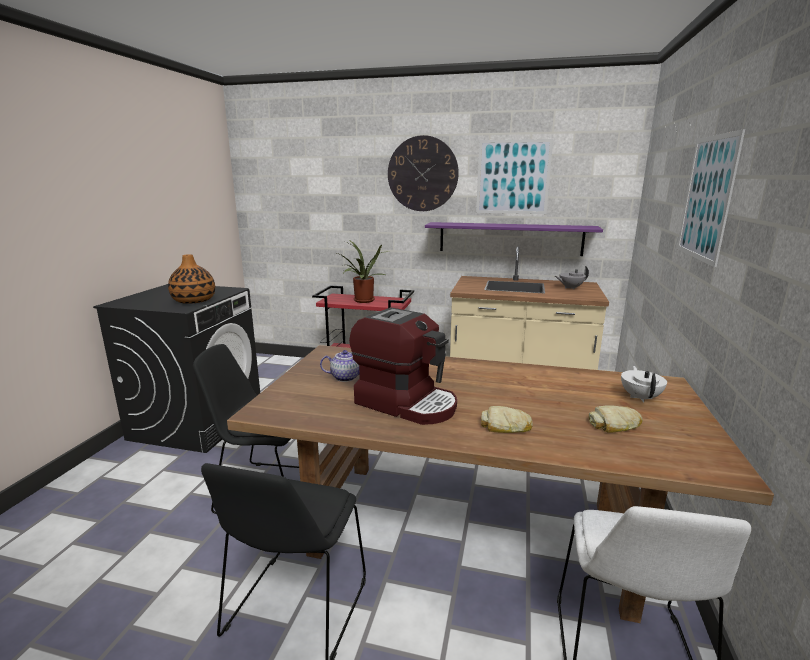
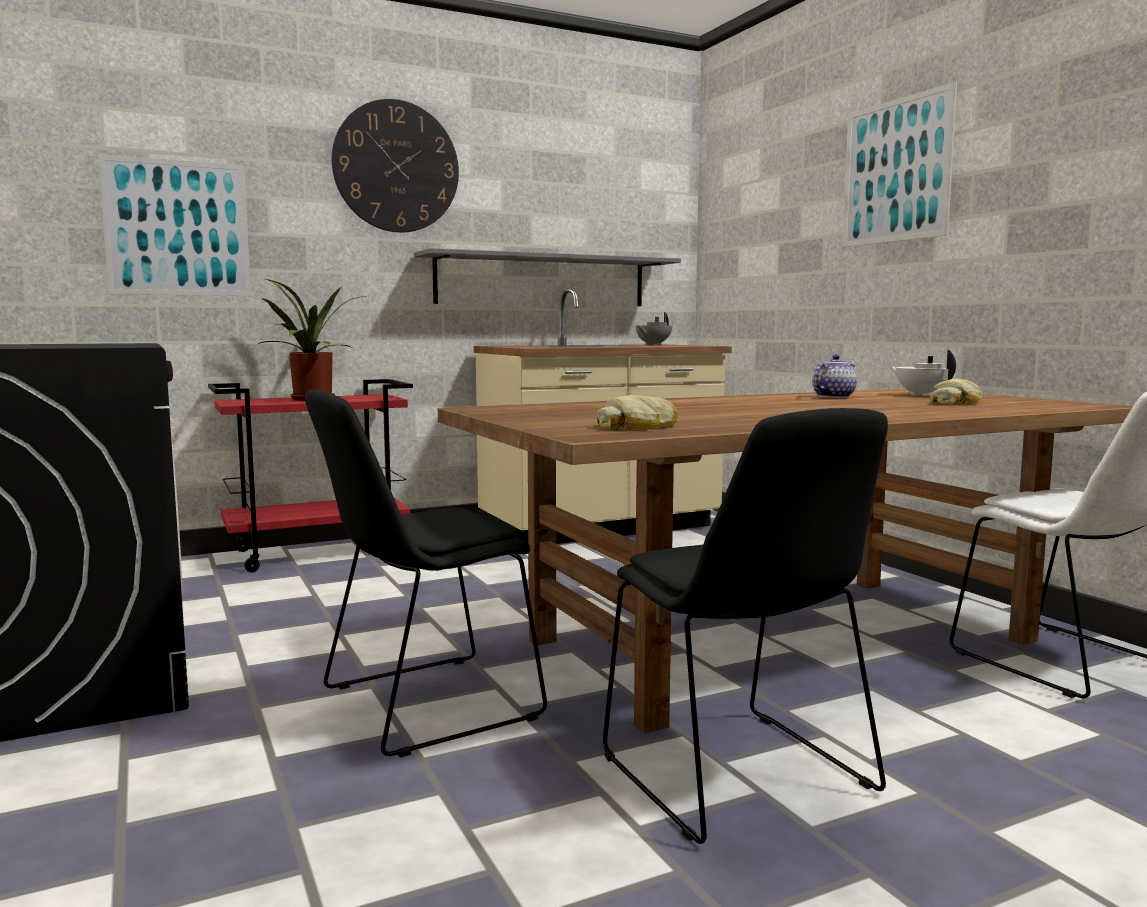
camera: 40 degrees left, 10 degrees down
(194, 300) = (104, 345): vase -> none
(346, 377) = (595, 414): teapot -> teapot (833, 396)
(406, 403) = (743, 415): coffee machine -> none
(506, 426) = (887, 411): bread -> bread (639, 426)
(510, 238) = (542, 281): purple shelf -> grey shelf
(513, 177) = (540, 183): picture -> picture (177, 228)

